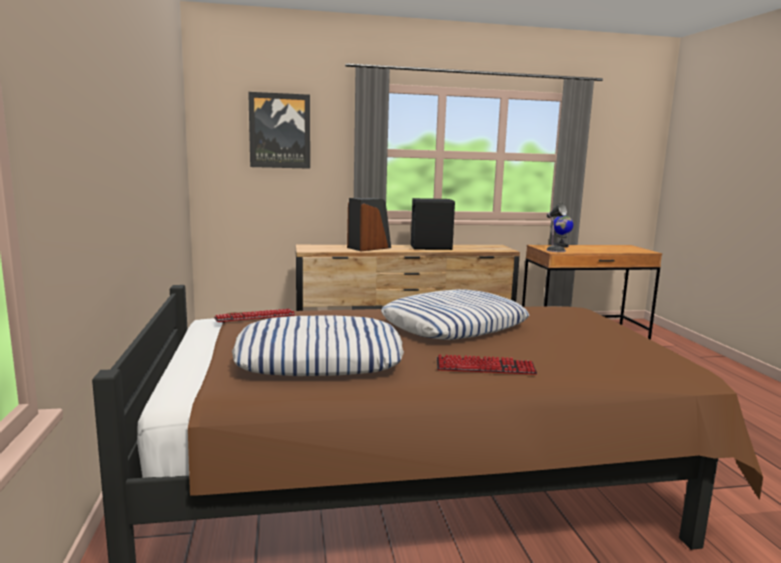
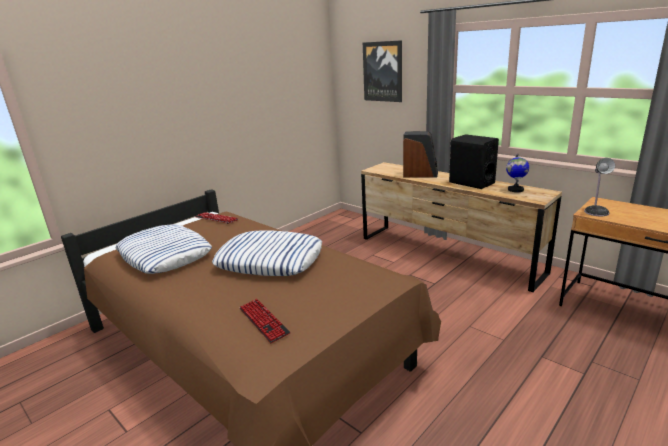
camera: 55 degrees right, 10 degrees up
(485, 367) = (190, 295): keyboard -> keyboard (263, 321)
(561, 246) = (630, 207): globe -> globe (515, 190)

